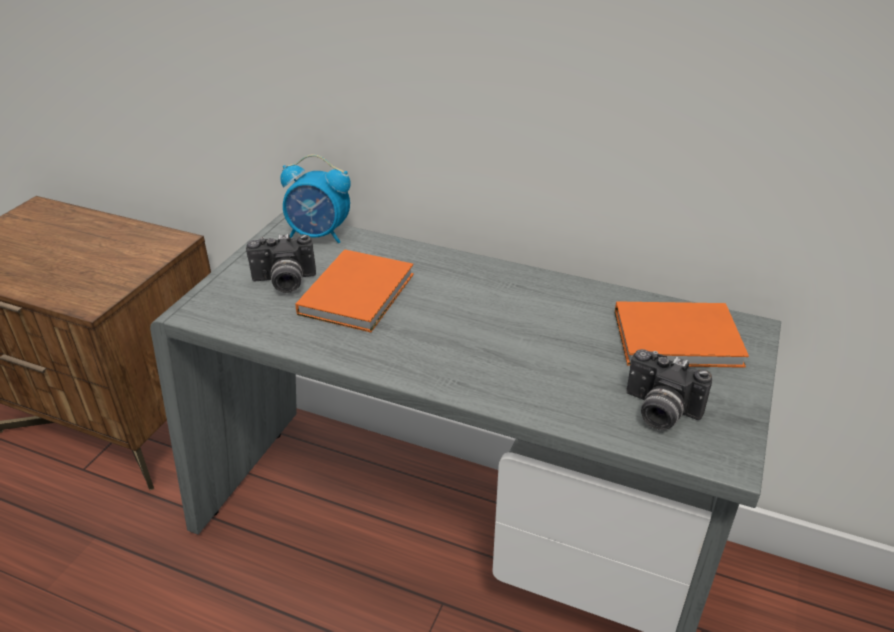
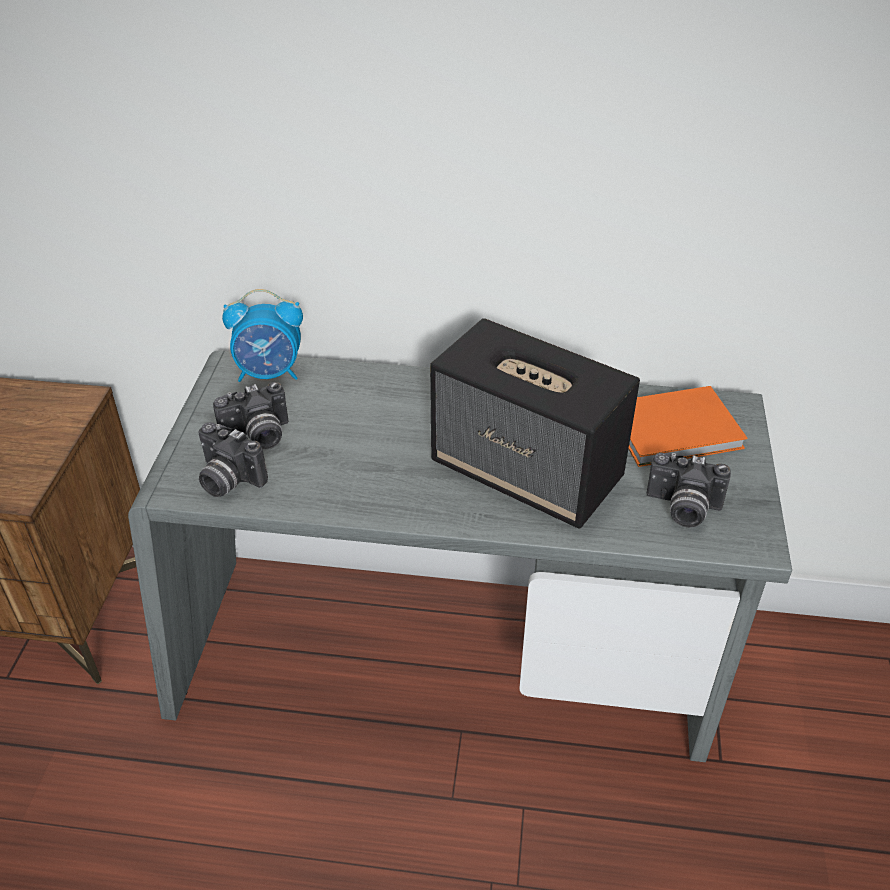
camera: 15 degrees left, 5 degrees up
(240, 313) = (227, 480): none -> camera
(360, 292) = (345, 434): orange book -> none
(515, 352) = (528, 472): none -> speaker

